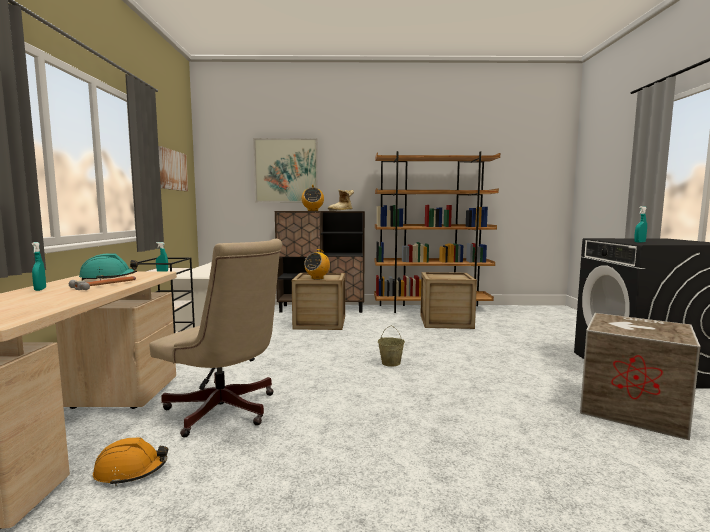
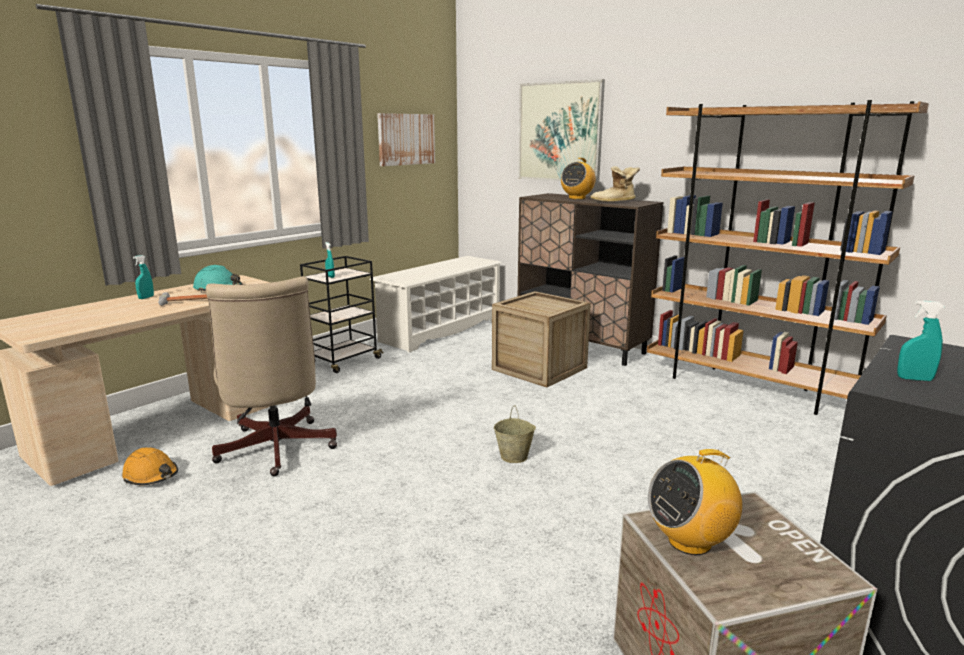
camera: 40 degrees right, 10 degrees up
(317, 278) = (534, 306): radio -> radio (690, 541)
(446, 322) = (725, 417): crate -> none

